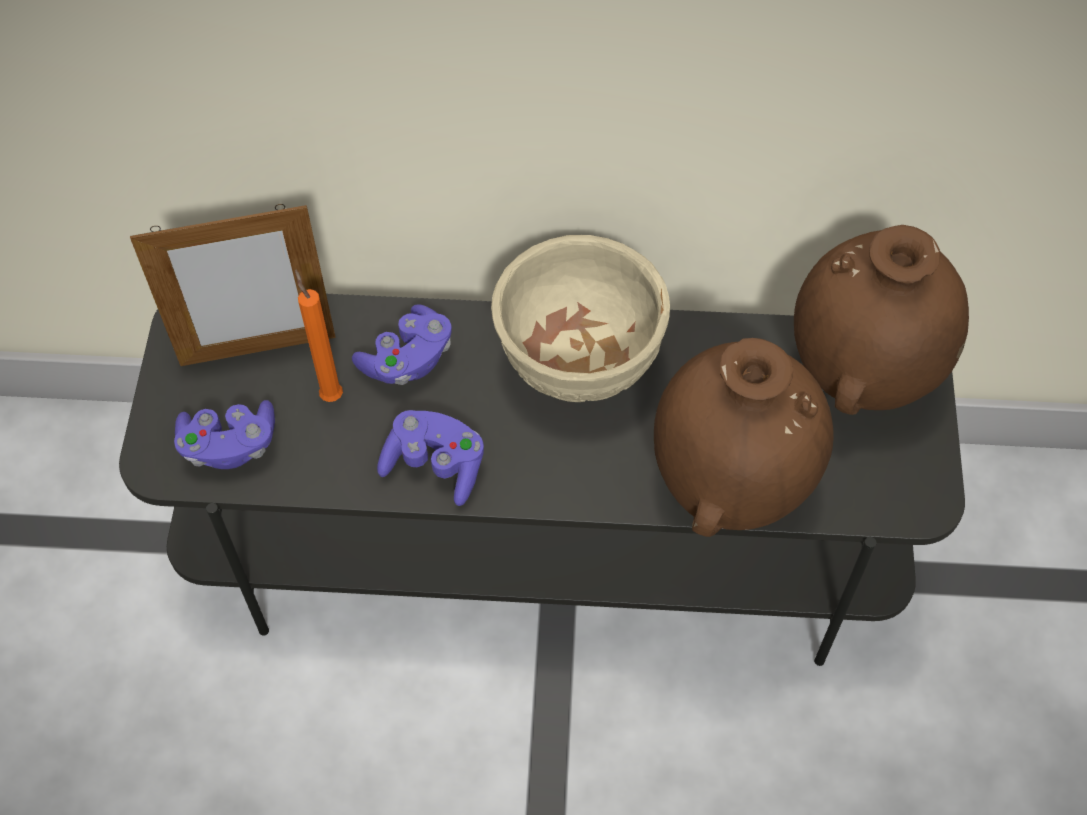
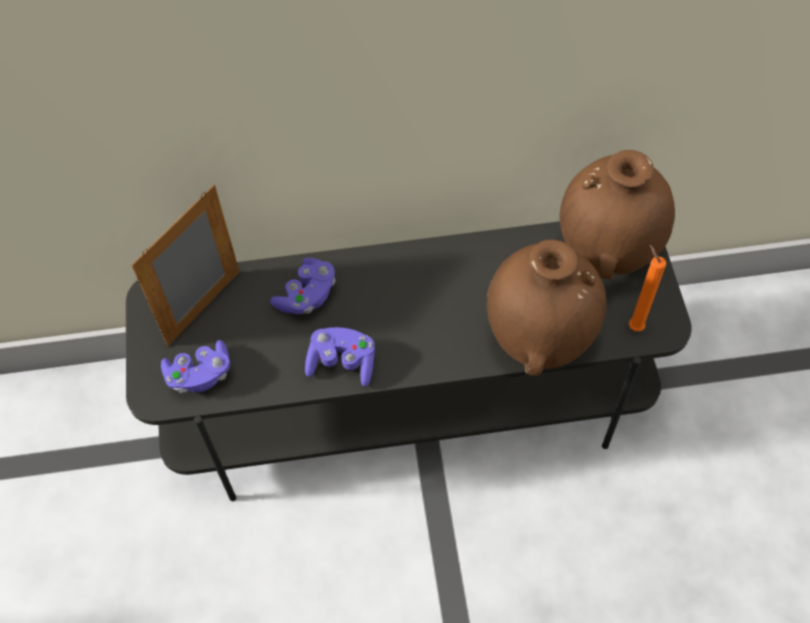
camera: 10 degrees left, 0 degrees up
(258, 350) = (204, 308): picture frame -> picture frame turned 150 degrees clockwise
(330, 394) = (260, 328): orange candle -> orange candle (633, 326)
(577, 360) = (420, 276): beige bowl -> none

